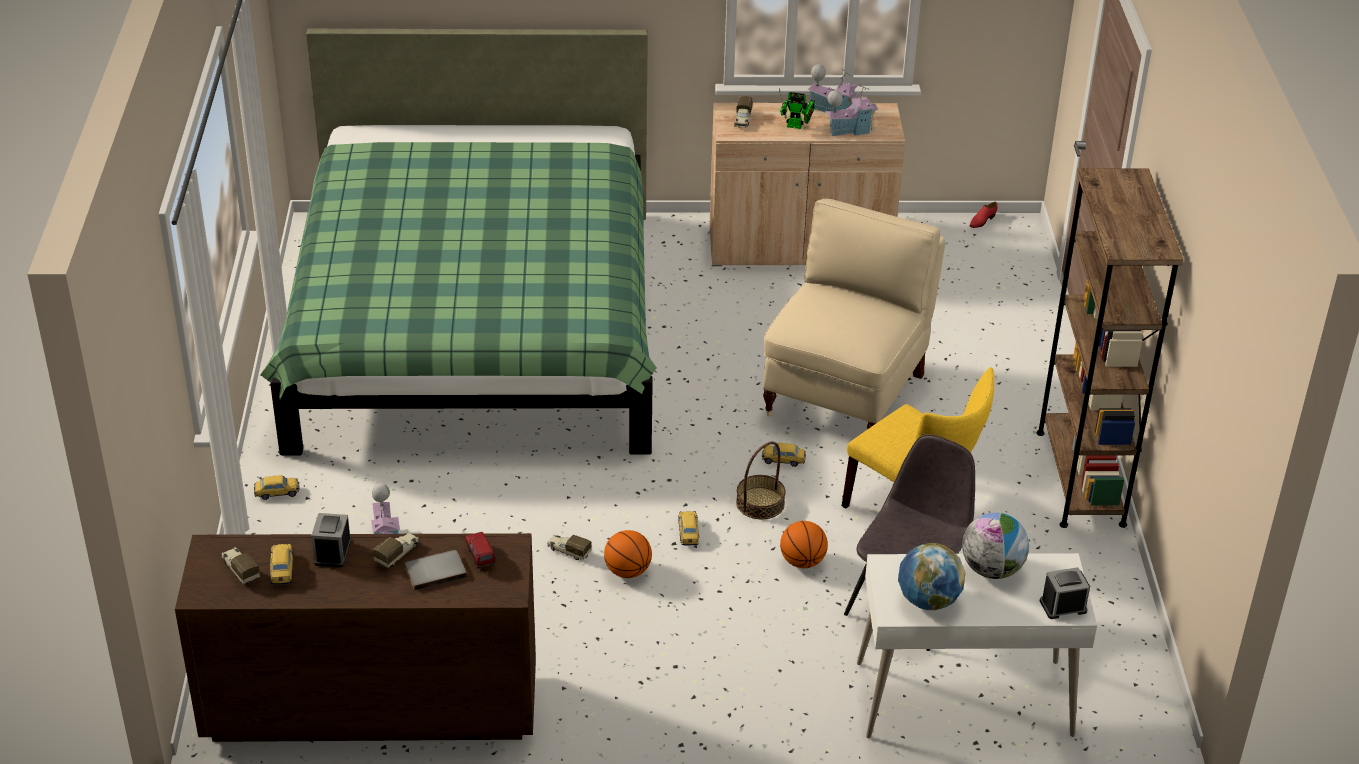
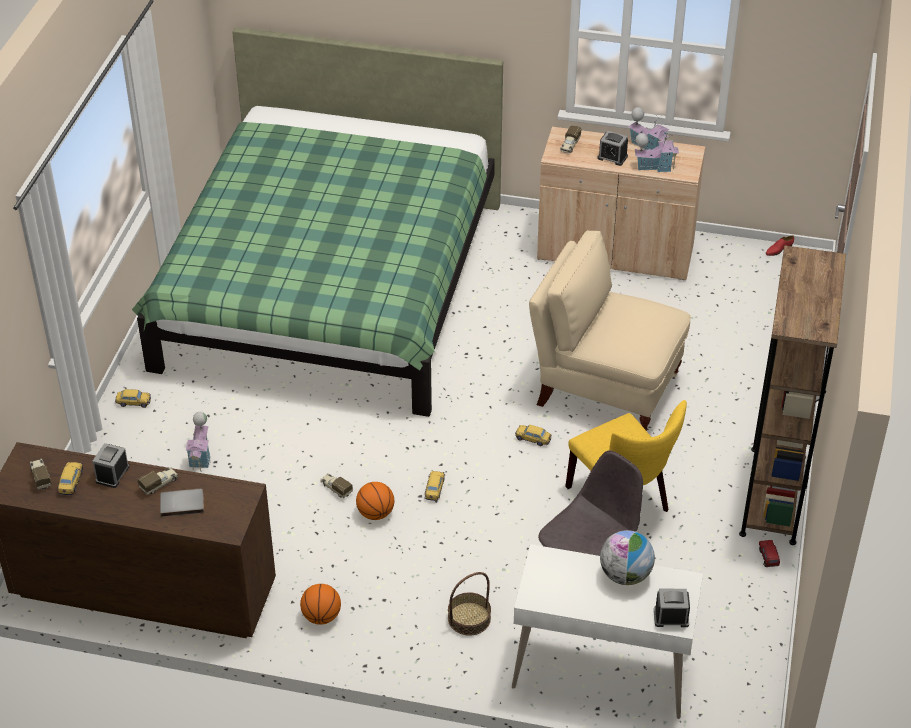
camera: 15 degrees right, 5 degrees up
(480, 558) = (219, 498): toy truck -> toy truck (768, 558)
(760, 503) = (500, 473): basket -> basket (469, 618)
(797, 126) = (612, 157): toy robot -> alarm clock
(802, 561) = (516, 529): basketball -> basketball (321, 616)
(846, 394) = (605, 389): beige chair -> beige chair turned 105 degrees counterclockwise
(928, 601) = (563, 593): globe -> none

